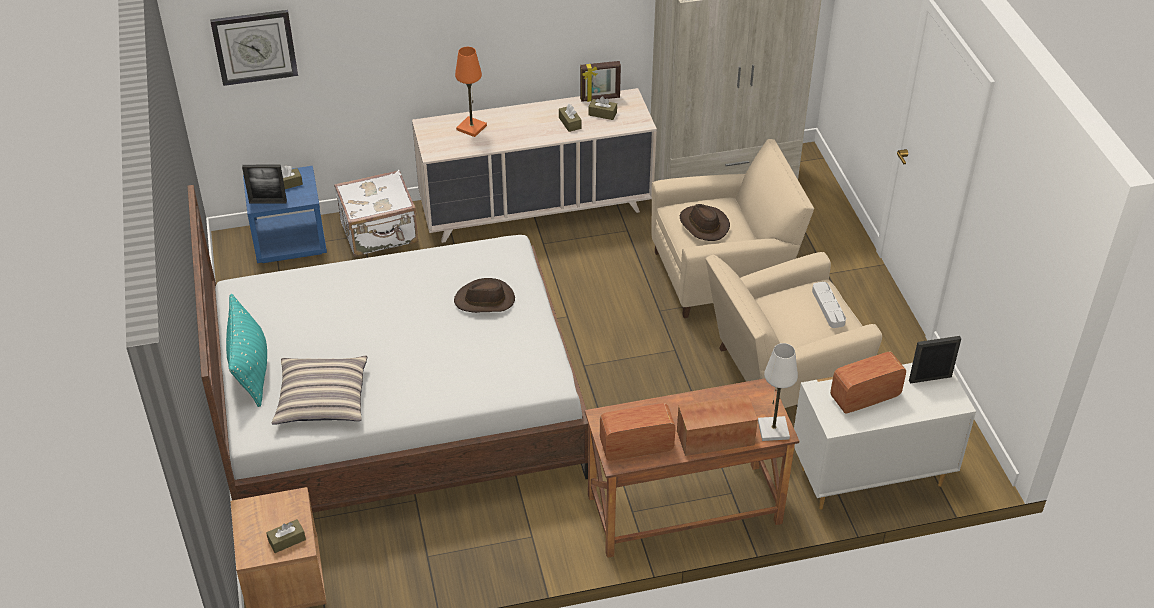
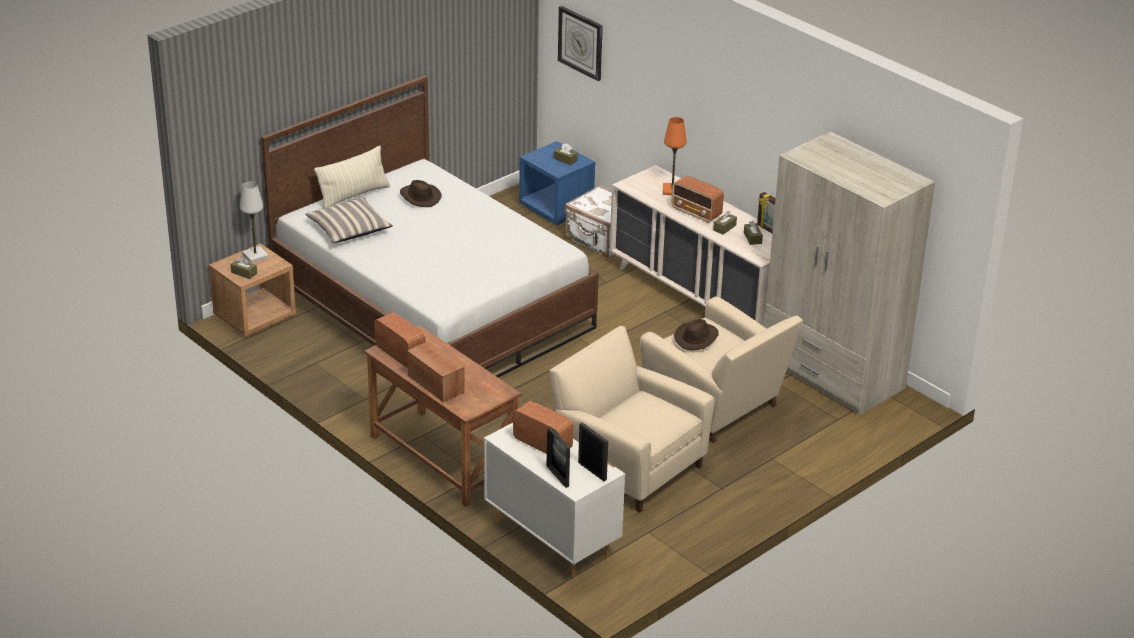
camera: 60 degrees right, 10 degrees down
(251, 369) = (353, 196): turquoise pillow -> beige pillow
(268, 202) = (539, 159): picture frame -> picture frame (557, 476)
(485, 300) = (496, 257): brown hat -> brown hat (419, 197)
(527, 129) = (696, 213): none -> radio
(773, 430) = (466, 407): white table lamp -> white table lamp (255, 255)
(828, 307) = (656, 421): grey tray -> none

